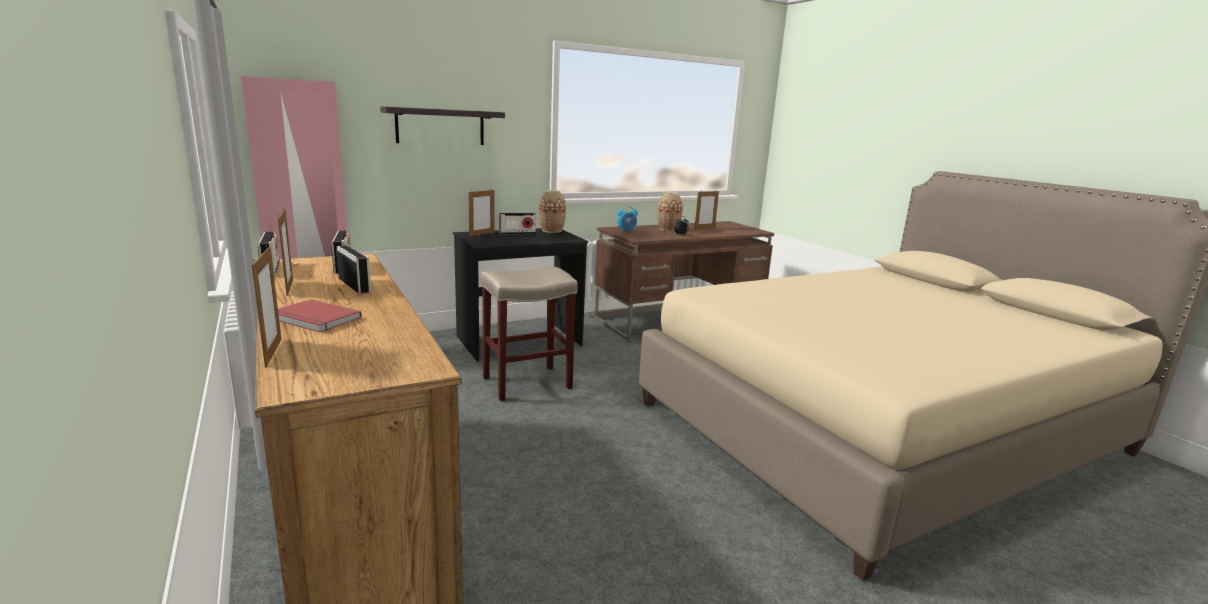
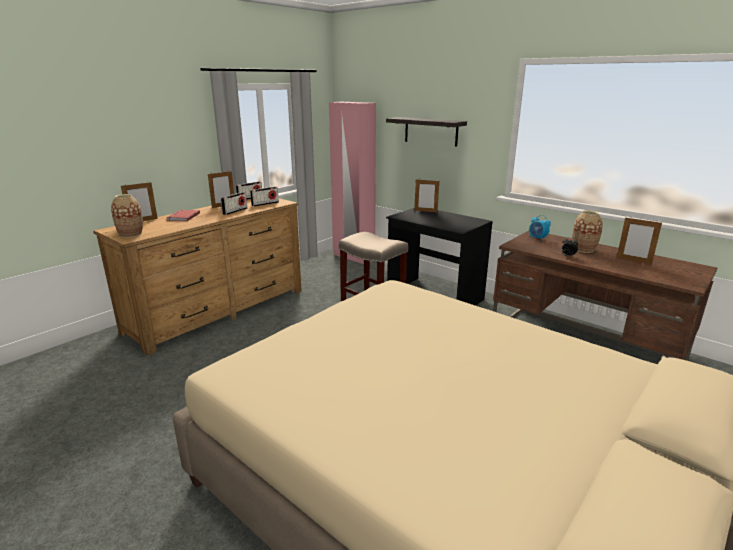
camera: 70 degrees right, 5 degrees up
(517, 233) = (445, 216): radio -> none
(551, 230) = (475, 221): vase -> vase (131, 234)

